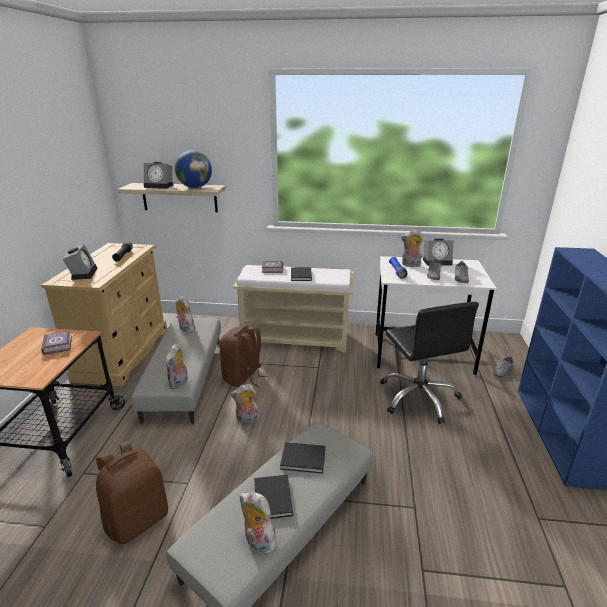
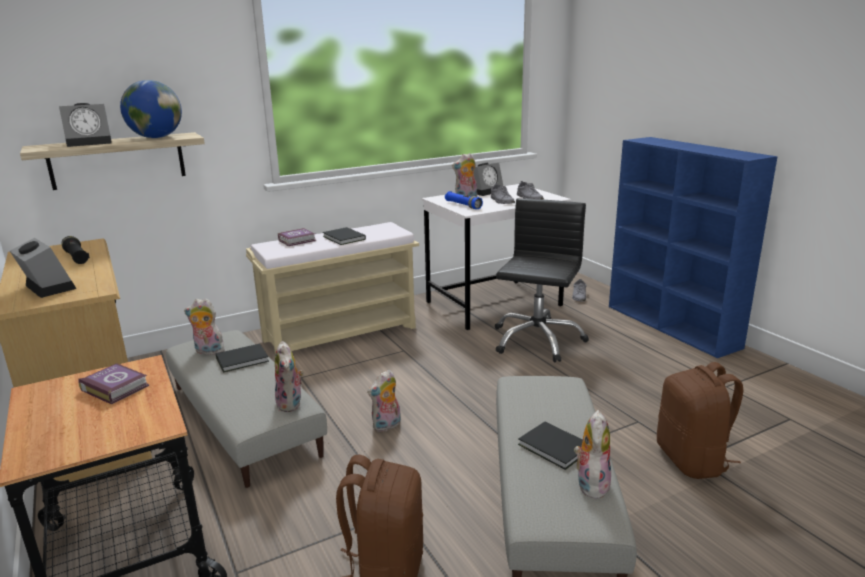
camera: 35 degrees left, 5 degrees down
(243, 377) = (325, 390): brown backpack -> brown backpack (693, 460)
(257, 542) = (590, 483): plush toy -> plush toy turned 105 degrees clockwise
(304, 460) = (538, 407): black book -> black book (244, 360)
(419, 397) = (536, 340): black office chair -> black office chair turned 105 degrees counterclockwise

